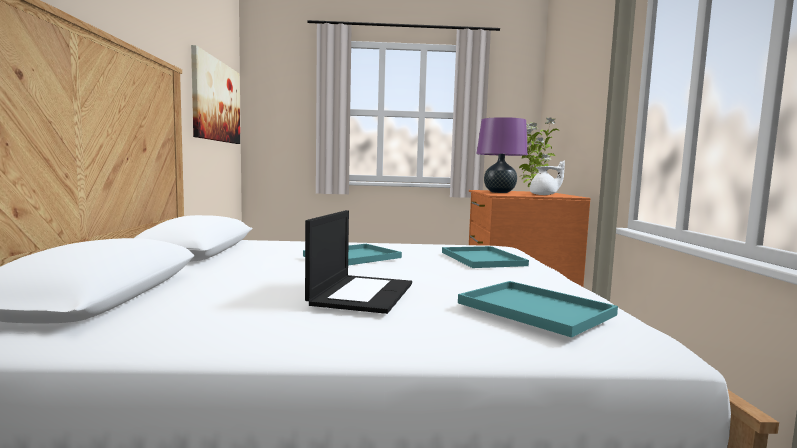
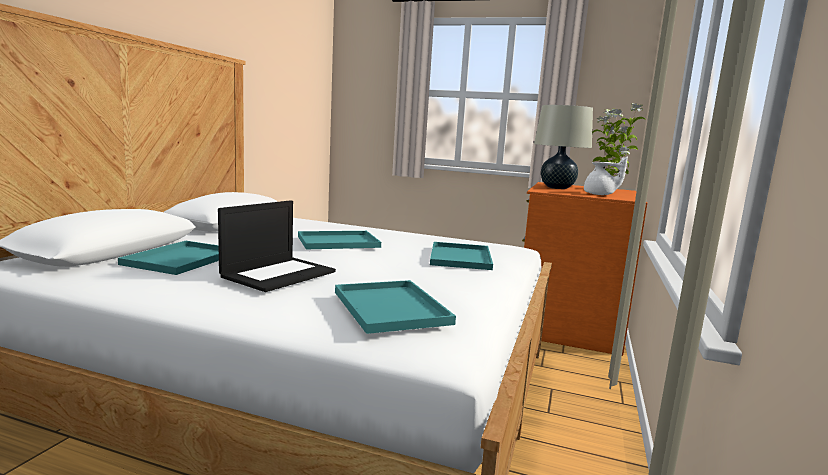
camera: 20 degrees right, 5 degrees up
(215, 294) = (181, 259): none -> turquoise tray
(216, 101) = (296, 84): picture -> none
(499, 192) = (557, 188): purple table lamp -> beige table lamp

